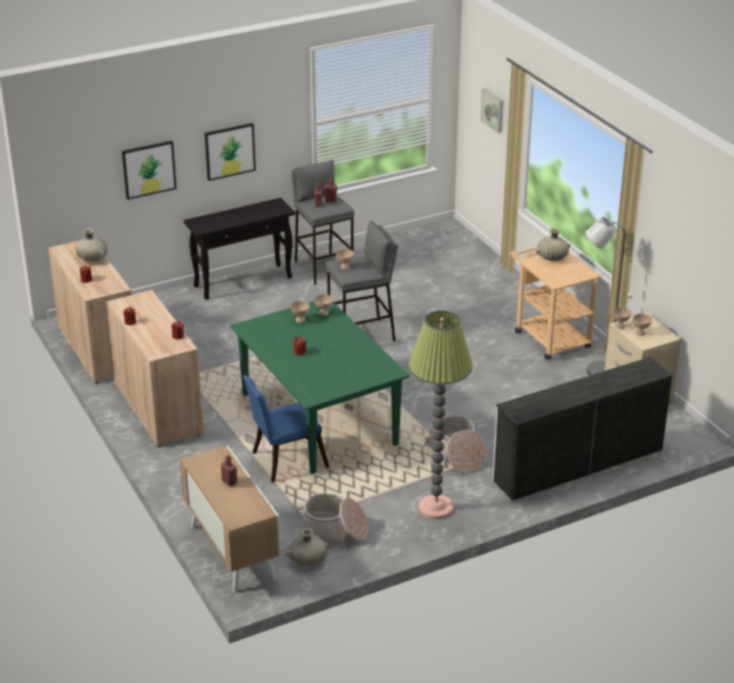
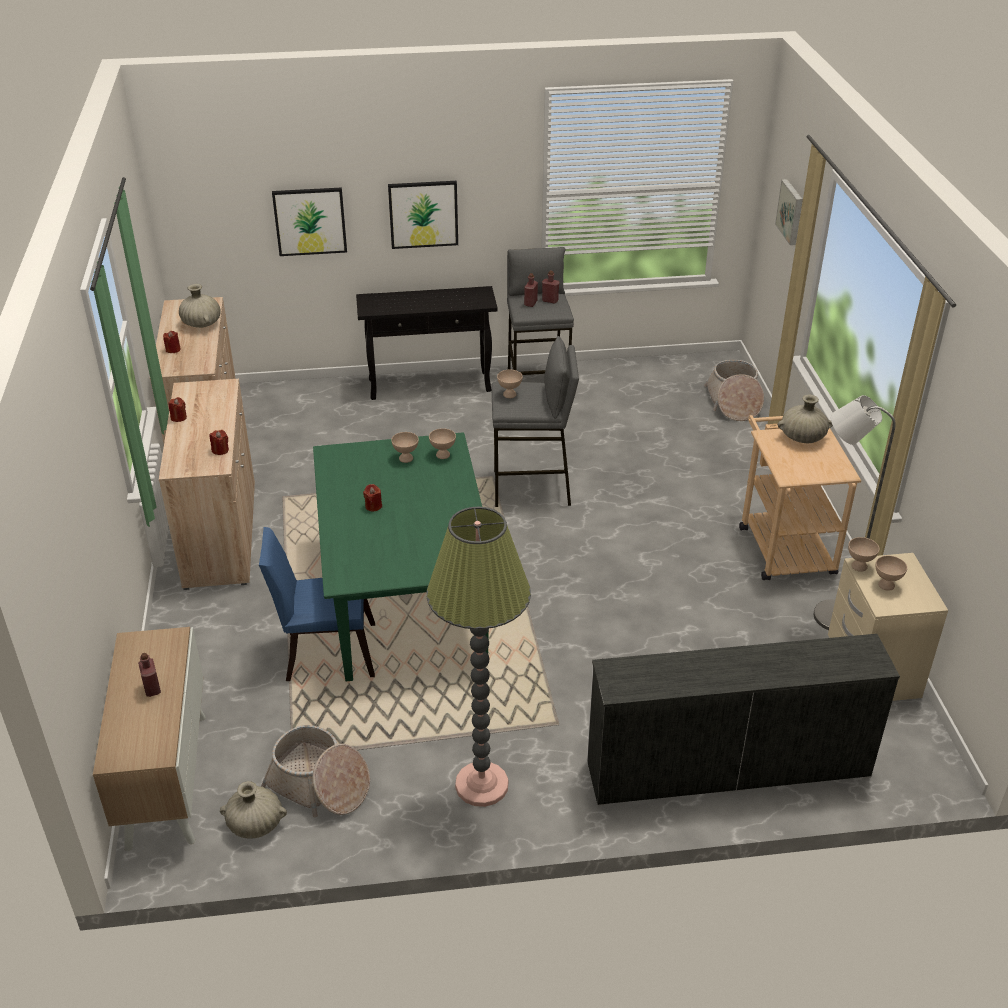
camera: 20 degrees right, 5 degrees up
(457, 455) = (559, 703): basket -> basket (733, 402)

